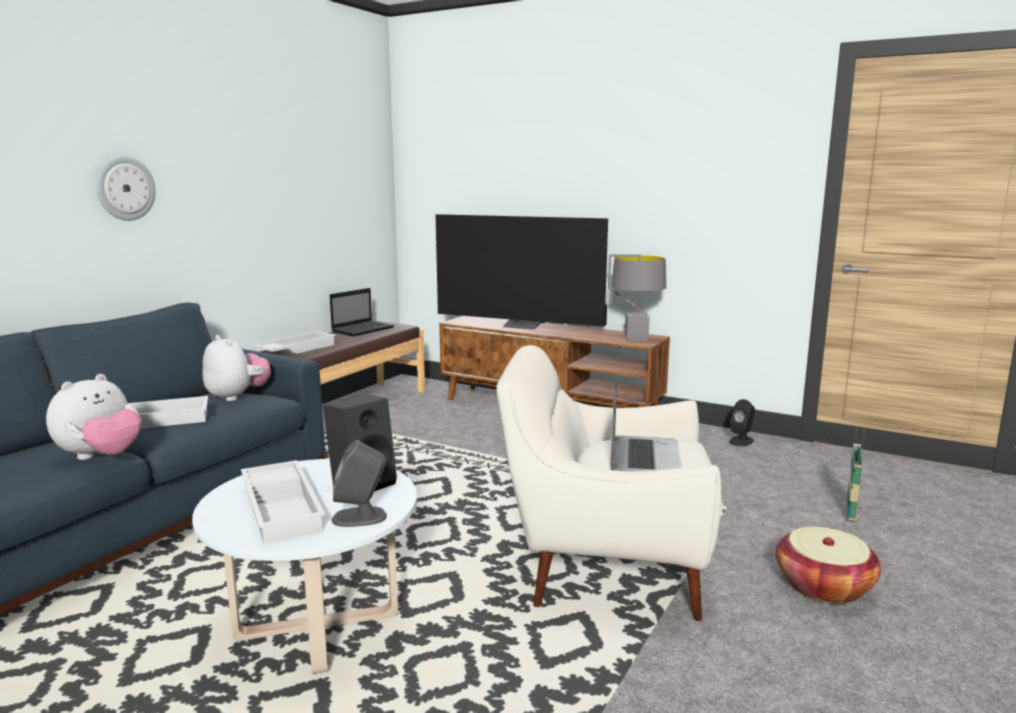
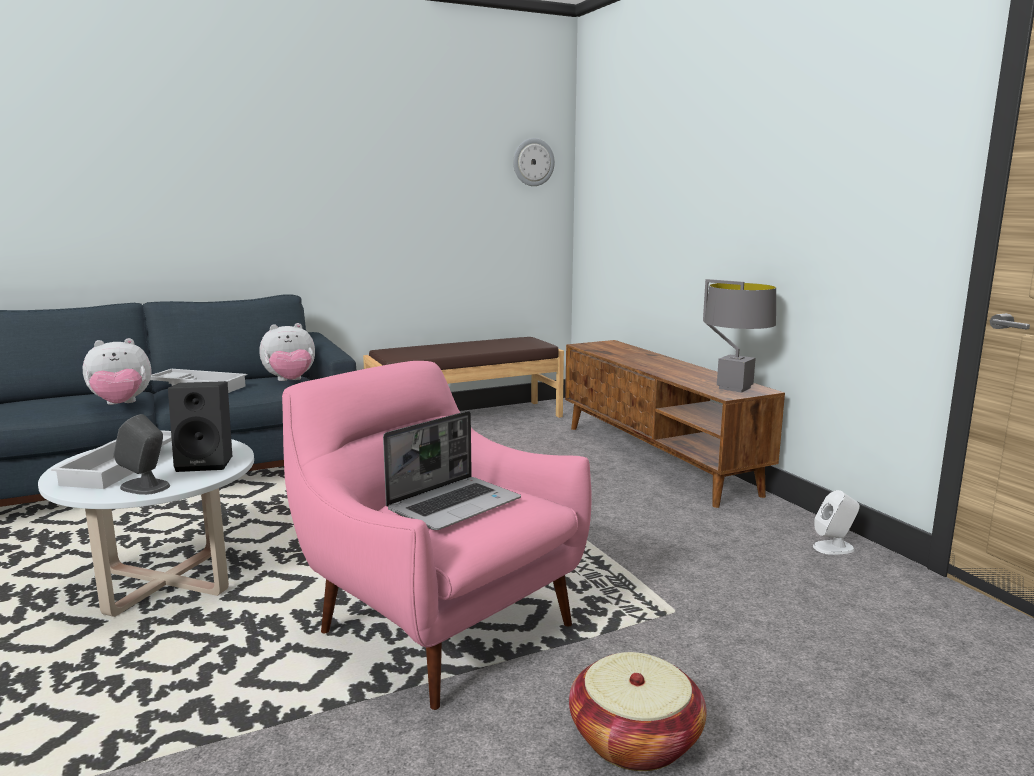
camera: 35 degrees right, 0 degrees up
(125, 188) = (251, 192): wall clock -> wall clock (533, 162)
(237, 397) = (290, 381): plush toy -> plush toy turned 75 degrees clockwise
(296, 349) = (408, 351): white tray -> none
(363, 329) = (500, 342): laptop -> none
(522, 326) = (639, 358): television -> none
(604, 568) = (438, 623): white armchair -> pink armchair
(741, 441) = (834, 547): black speaker -> white speaker
(850, 511) = (839, 673): basket -> none

